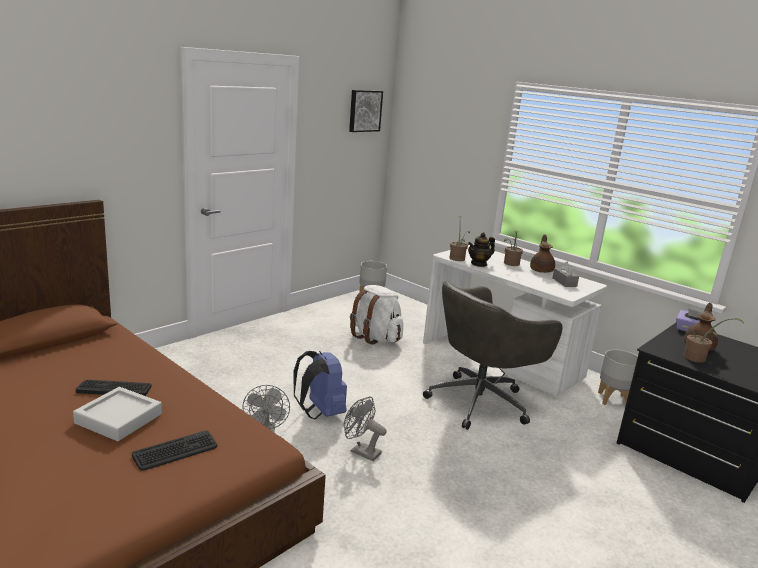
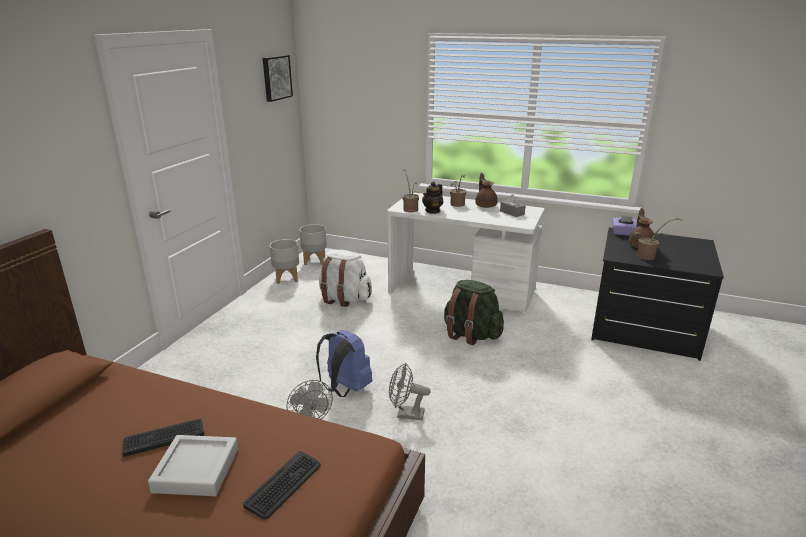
camera: 20 degrees left, 5 degrees up
(480, 402) = (471, 335): grey office chair -> green backpack
(613, 400) = (565, 302): grey planter -> grey planter (287, 278)

